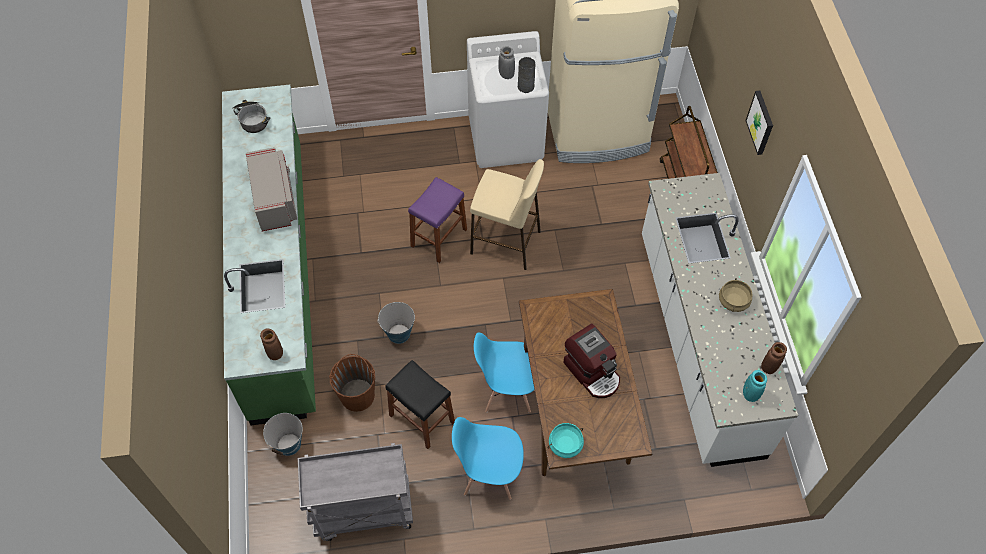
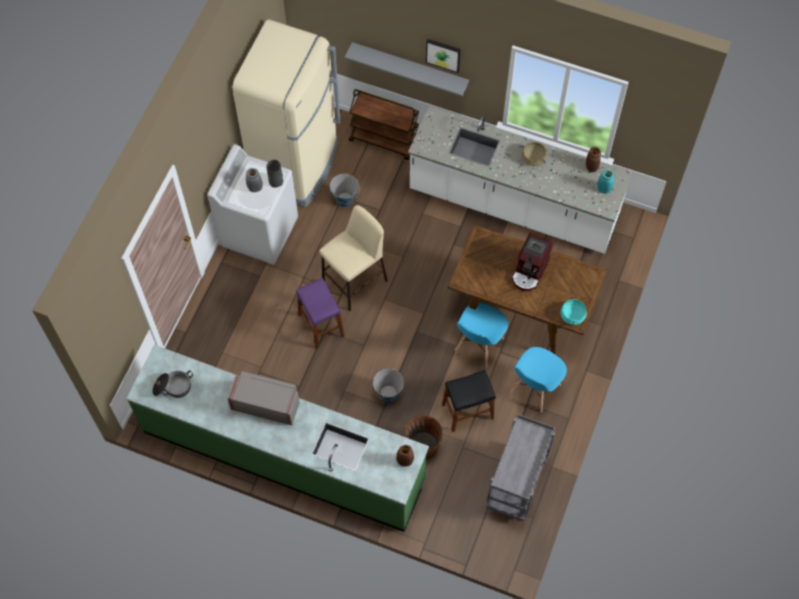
camera: 60 degrees left, 5 degrees up
(289, 444) = (436, 511): bucket -> bucket (345, 199)
(593, 372) = (530, 271): coffee machine -> coffee machine turned 120 degrees clockwise
(738, 120) = (410, 67): none -> grey shelf

